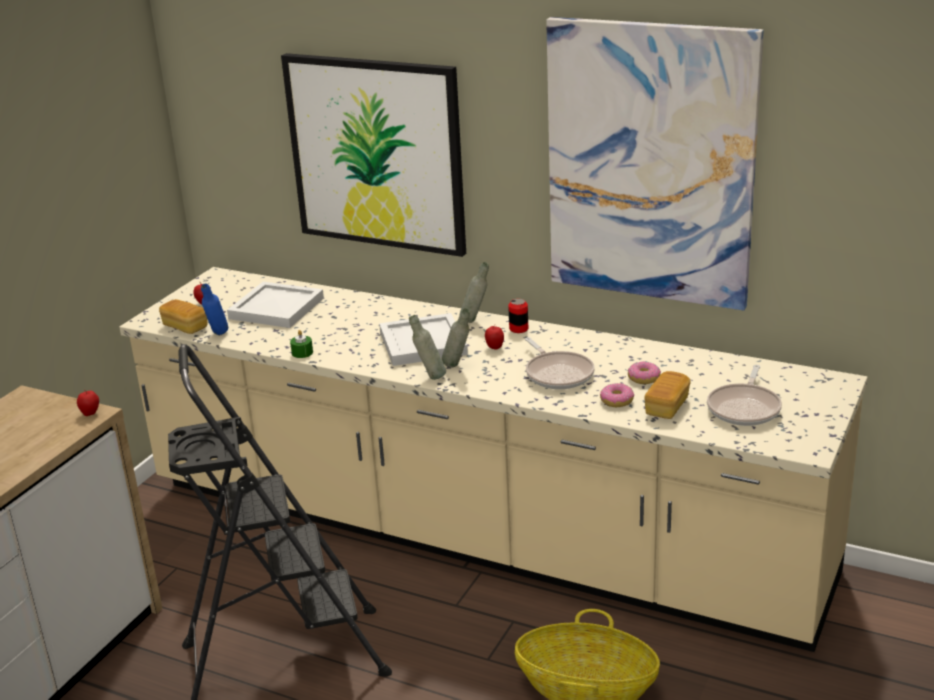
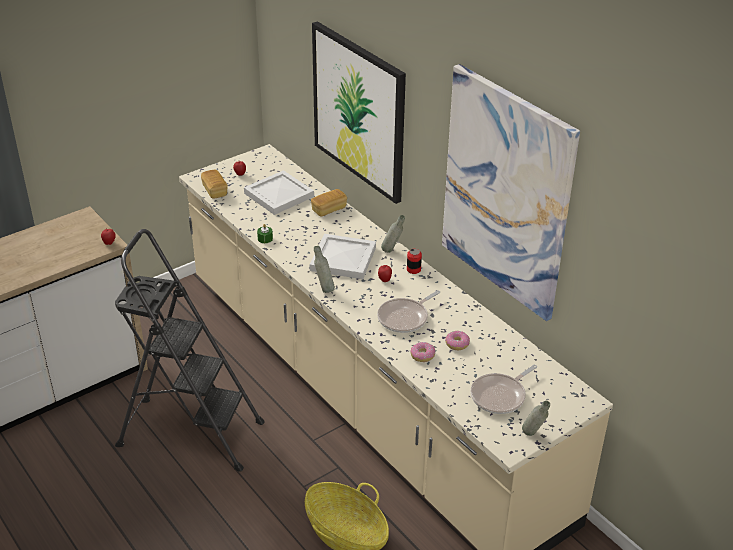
camera: 25 degrees right, 10 degrees up
(218, 336) = (227, 205): blue bottle -> none
(457, 366) = (348, 287): grey bottle -> grey bottle (533, 436)
(558, 374) = (405, 318): frying pan -> frying pan turned 45 degrees clockwise
(667, 407) = (450, 373): bread -> bread (329, 209)

